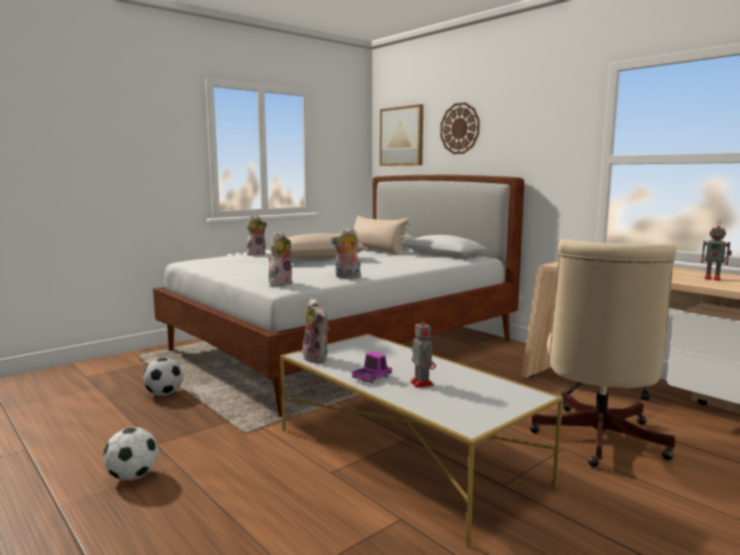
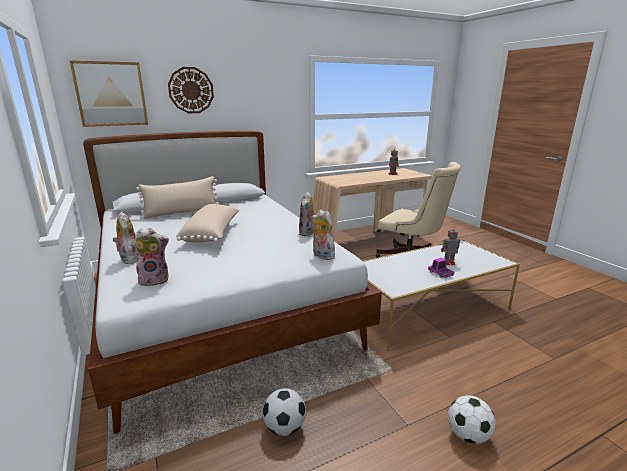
camera: 75 degrees left, 10 degrees up
(317, 358) = (401, 286): plush toy -> plush toy (155, 280)

